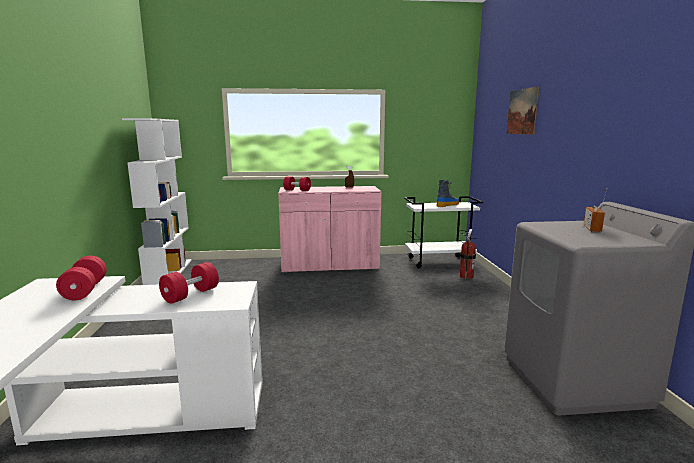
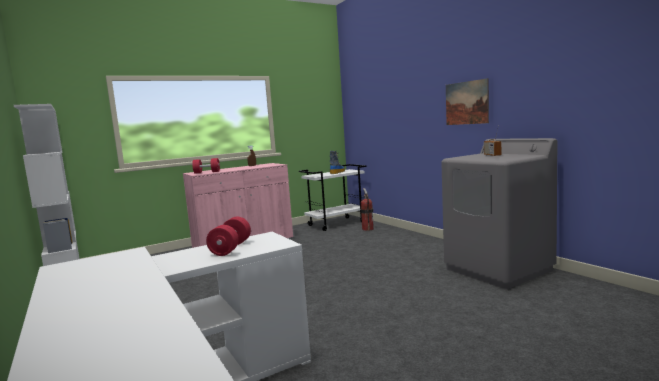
camera: 25 degrees left, 5 degrees down
(85, 290) = (126, 260): red dumbbell -> none
(522, 111) = (394, 87): picture -> picture (466, 103)

